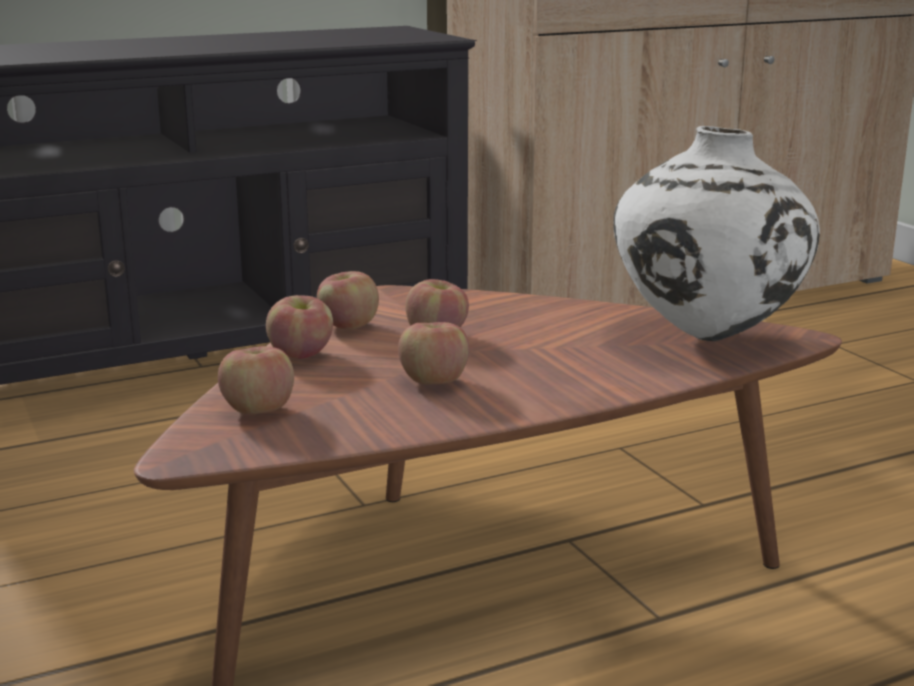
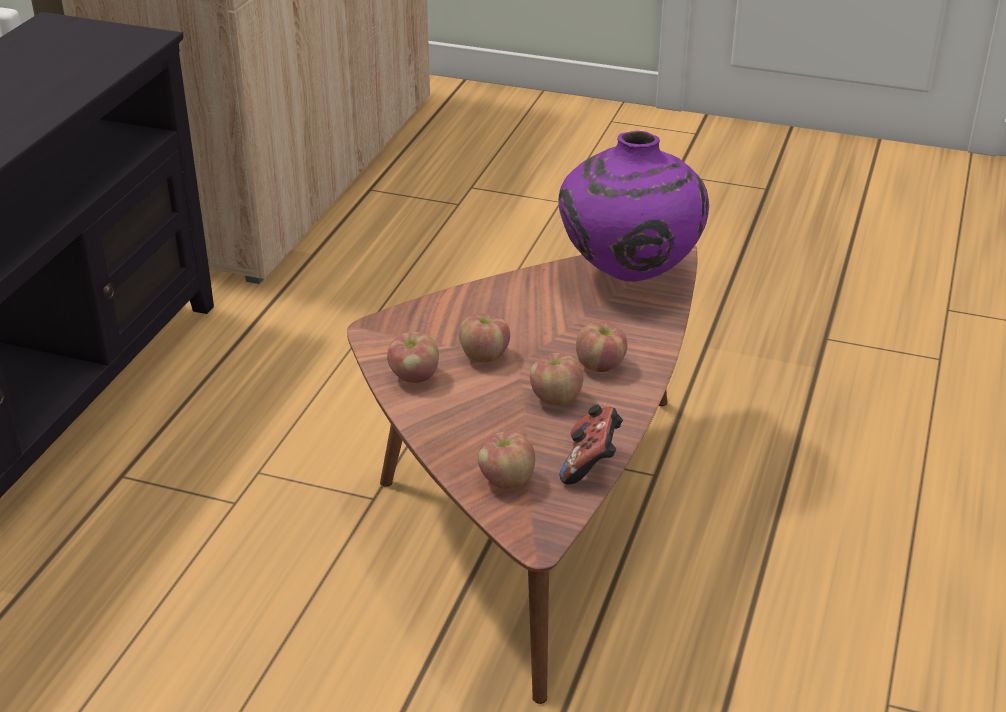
camera: 45 degrees left, 15 degrees up
(301, 355) = (438, 420): apple -> apple (600, 365)
(356, 432) = (591, 463): none -> game controller
(705, 337) = (628, 277): white vase -> purple vase

